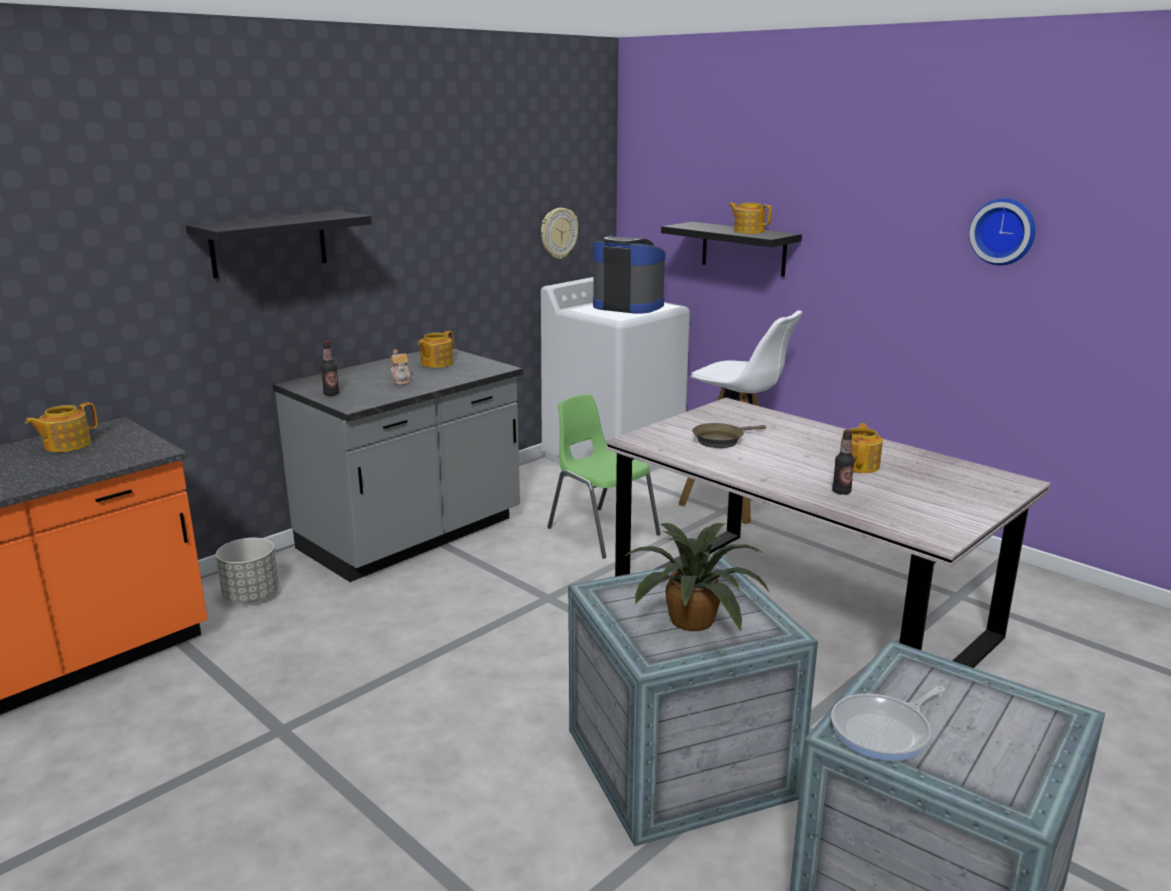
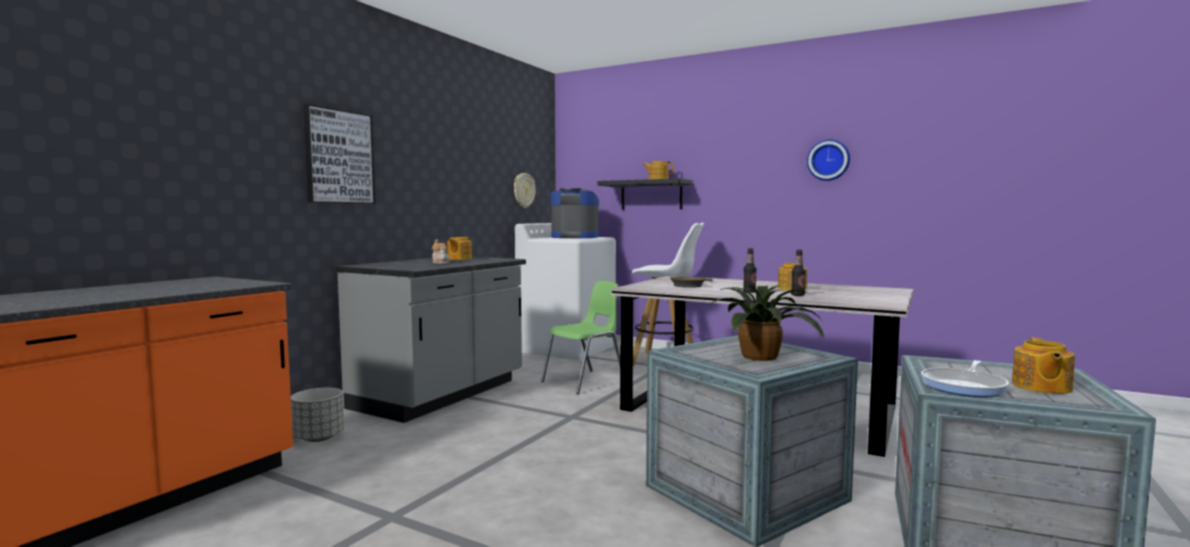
camera: 15 degrees left, 15 degrees down
(66, 445) = (170, 284): teapot -> teapot (1040, 387)
(269, 244) = (339, 157): black shelf -> picture
(331, 394) = (391, 267): bottle -> bottle (749, 292)
(601, 531) = (585, 381): green chair -> green chair turned 105 degrees clockwise

